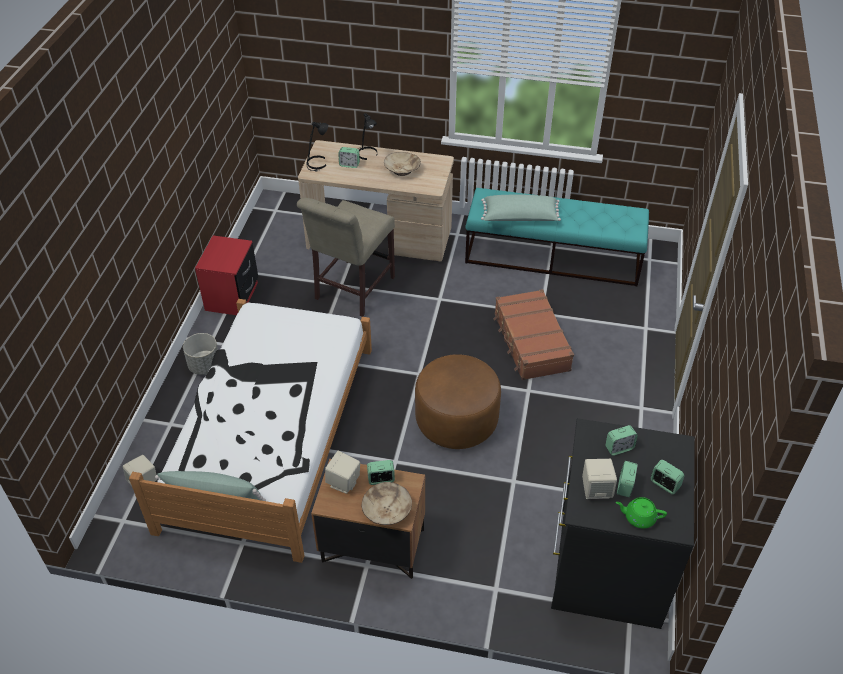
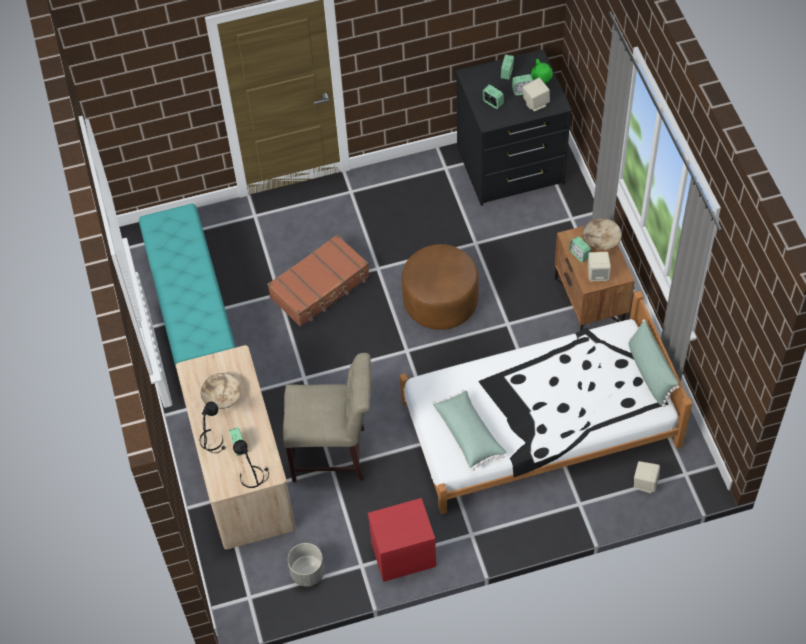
camera: 115 degrees left, 10 degrees up
(204, 365) = (501, 520): grey planter -> grey planter (307, 573)
(519, 218) = (209, 305): green pillow -> green pillow (469, 434)

